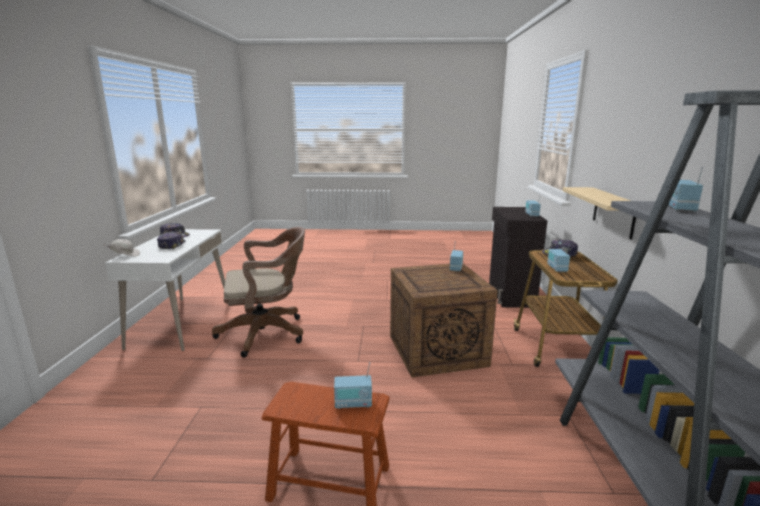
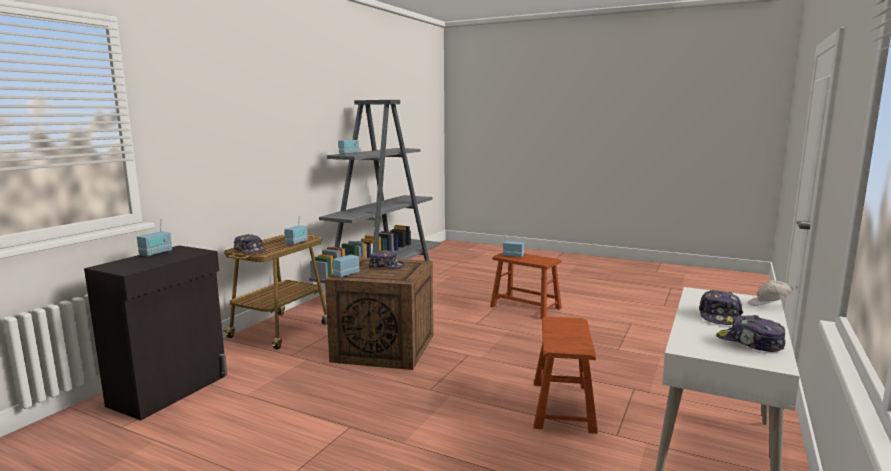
camera: 155 degrees left, 5 degrees down
(267, 333) = (562, 406): brown office chair -> brown stool
(442, 282) = (386, 266): none -> cap
(614, 212) = (242, 193): beige shelf -> none

